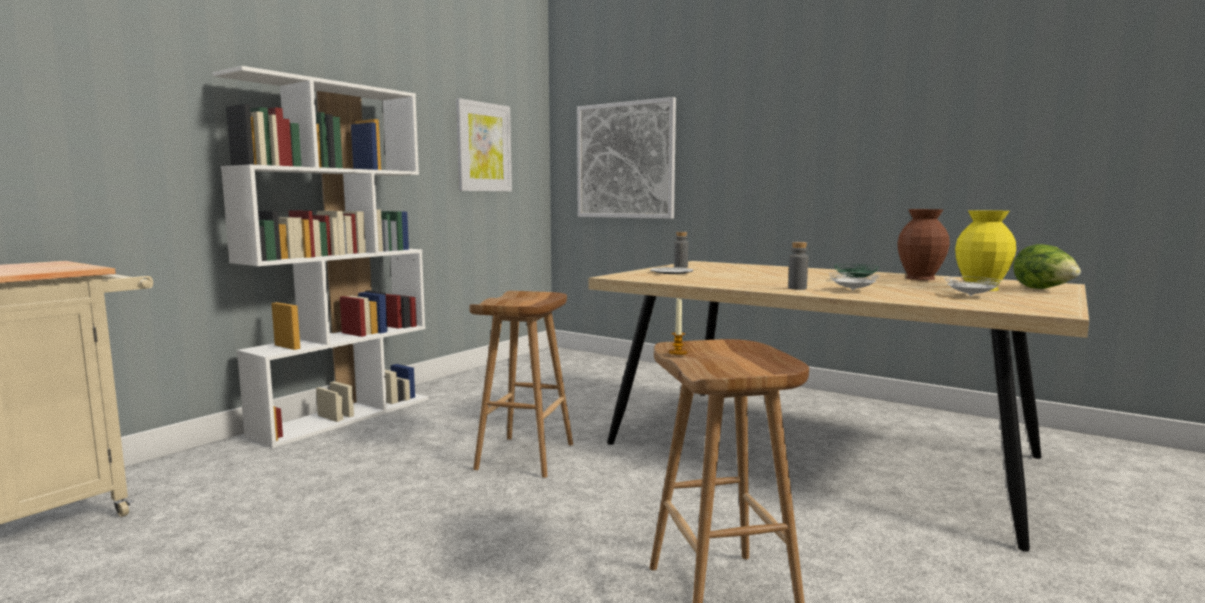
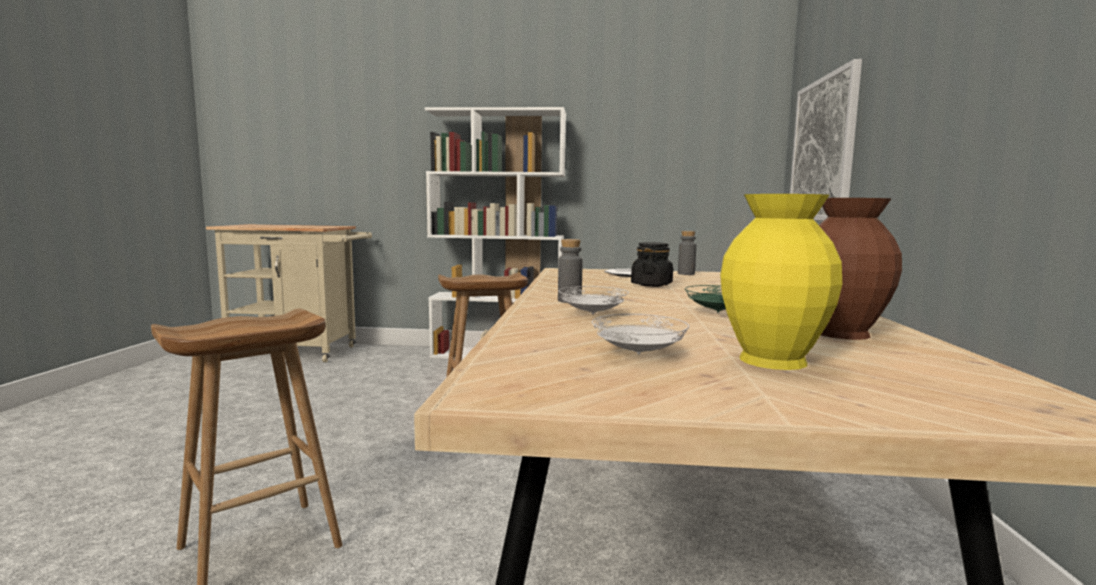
camera: 60 degrees right, 0 degrees up
(483, 147) = (681, 147): picture -> none
(678, 352) = (269, 315): candle -> none
(733, 275) = (651, 285): none -> black jar
(1044, 289) = (888, 400): lettuce -> none

